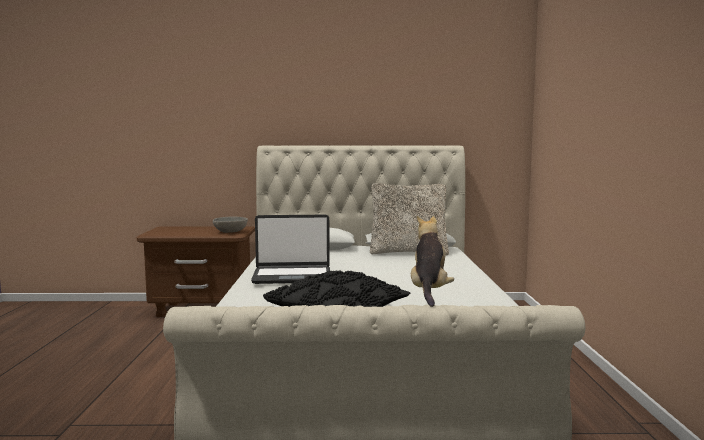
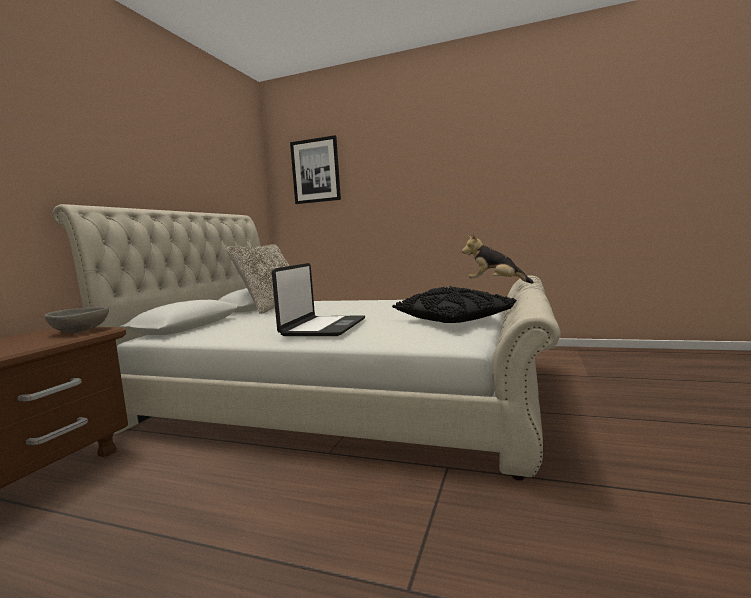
camera: 70 degrees left, 0 degrees up
(557, 87) = (316, 171): none -> picture

